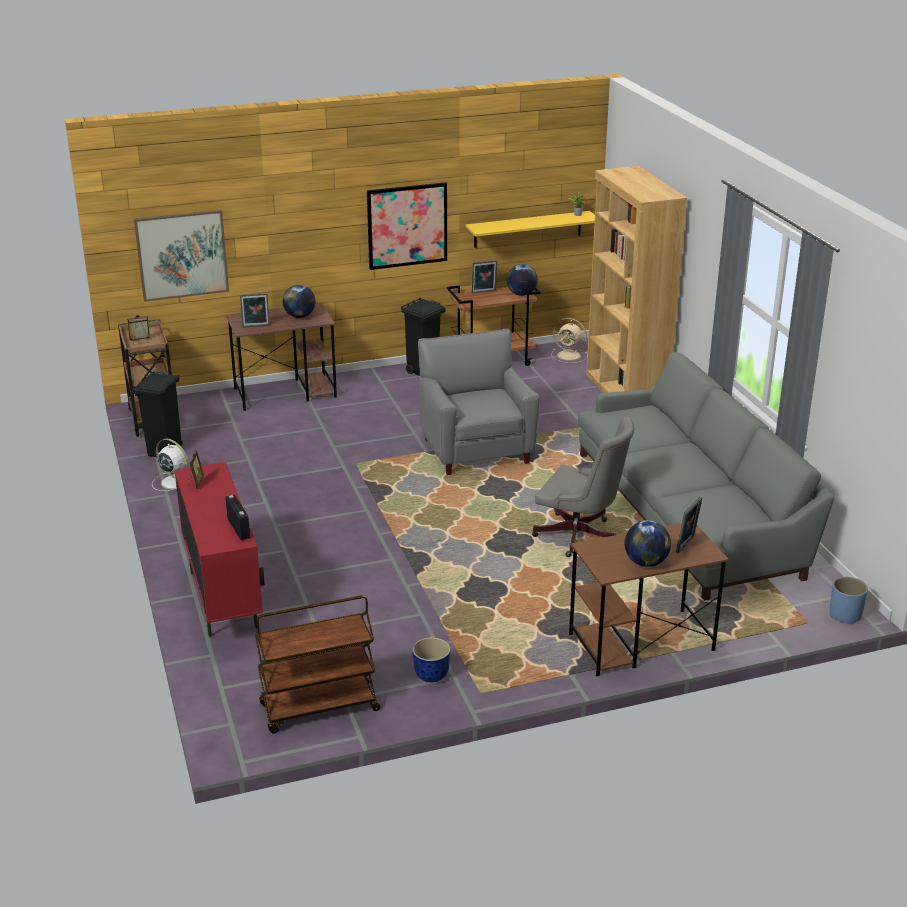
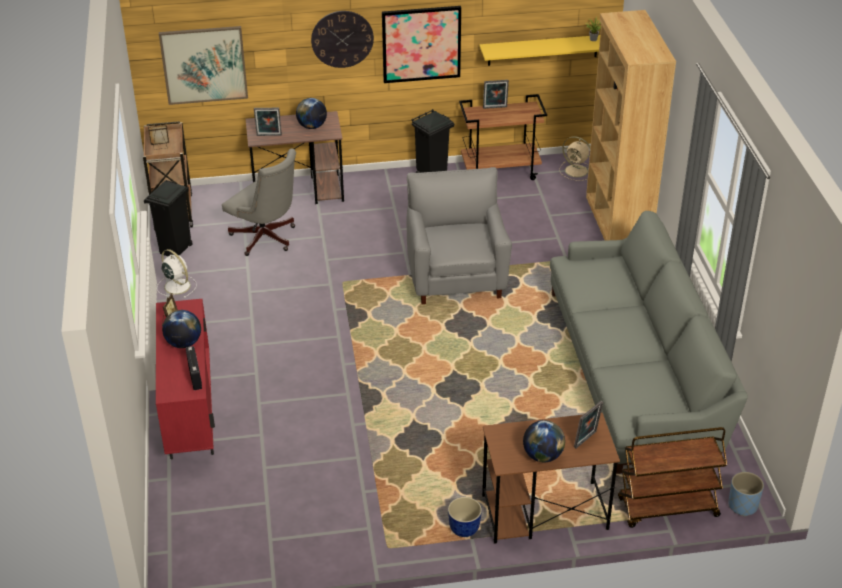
camera: 10 degrees right, 10 degrees up
(319, 708) = (245, 546): brown cart -> brown cart (667, 508)
(326, 222) = (342, 39): none -> wall clock
(431, 676) = (349, 524): planter -> planter (464, 529)
(521, 294) = (530, 114): globe -> globe (184, 343)
(580, 537) = (524, 389): grey office chair -> grey office chair (266, 239)

